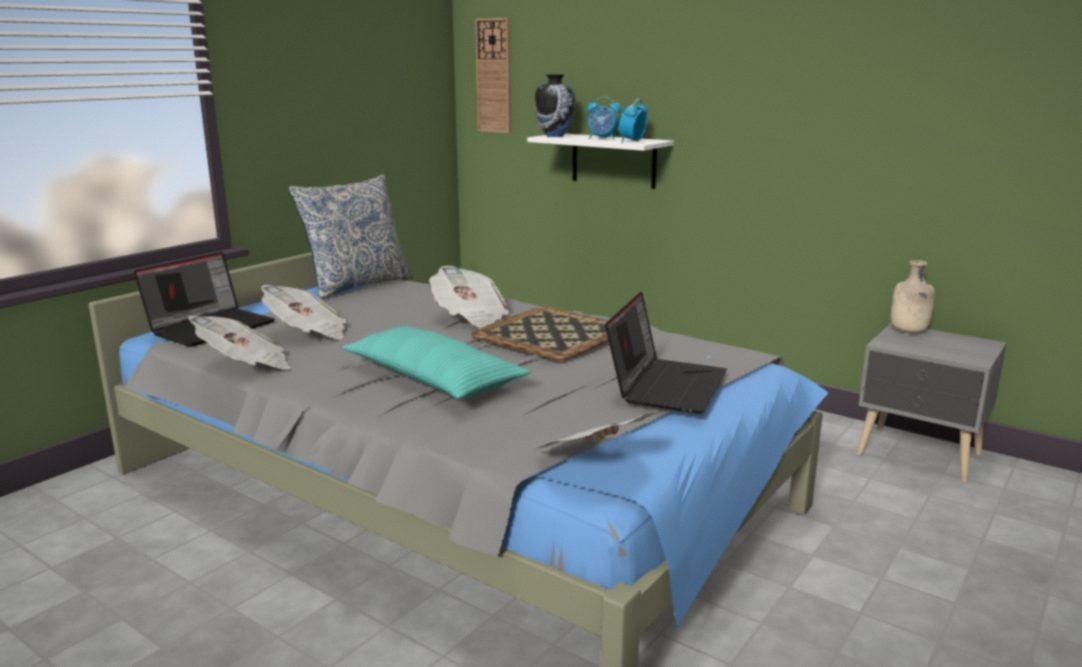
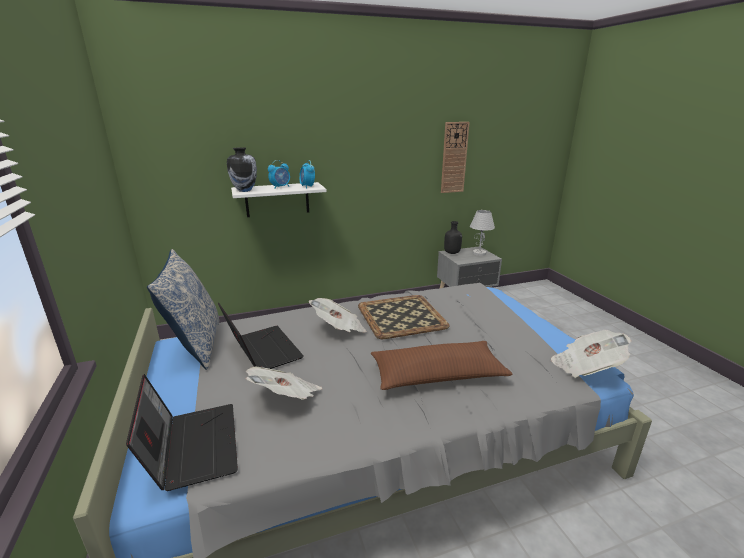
camera: 55 degrees left, 5 degrees up
(245, 366) = (329, 450): newspaper -> none
(433, 380) = (437, 375): turquoise pillow -> brown pillow
(494, 76) = (159, 151): wall clock -> wall clock (454, 158)
(666, 385) = (503, 316): laptop -> laptop (261, 350)
(908, 331) = (452, 253): beige bottle -> black bottle
(964, 348) = (479, 253): none -> white table lamp

